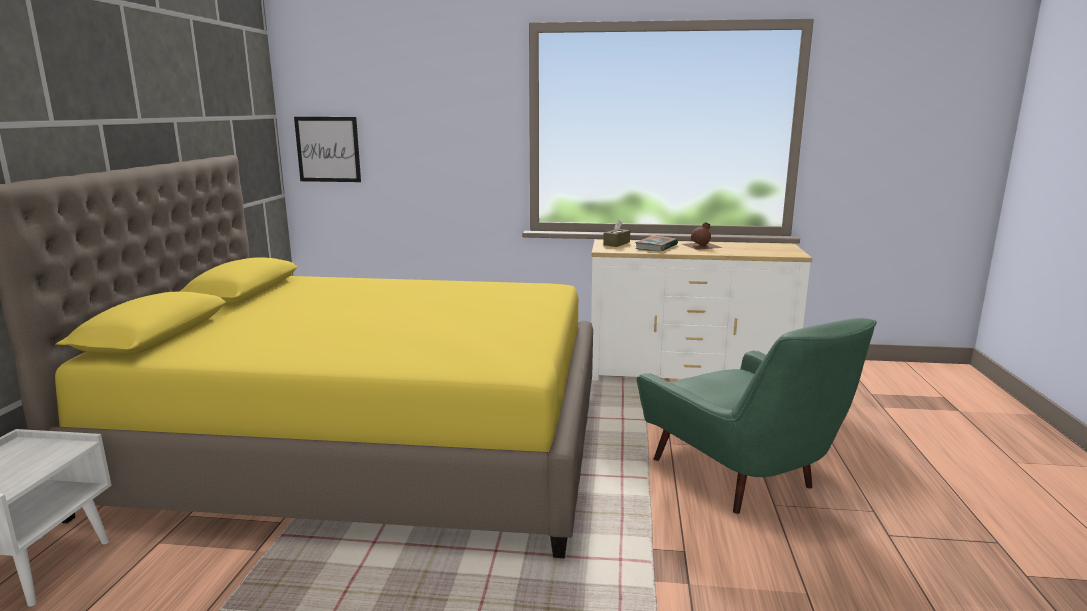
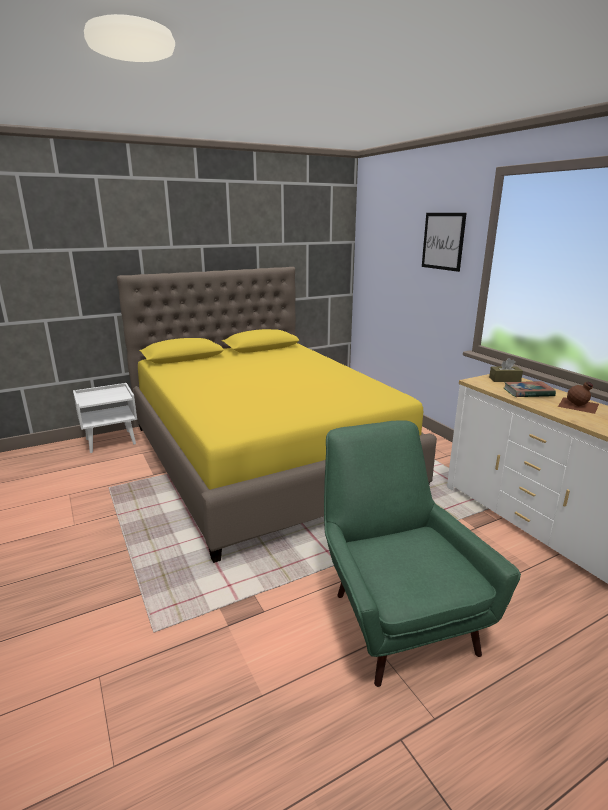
camera: 55 degrees right, 5 degrees up
(328, 149) = (372, 266): picture -> picture (443, 241)
(743, 479) = (394, 612): green armchair -> green armchair turned 135 degrees clockwise

